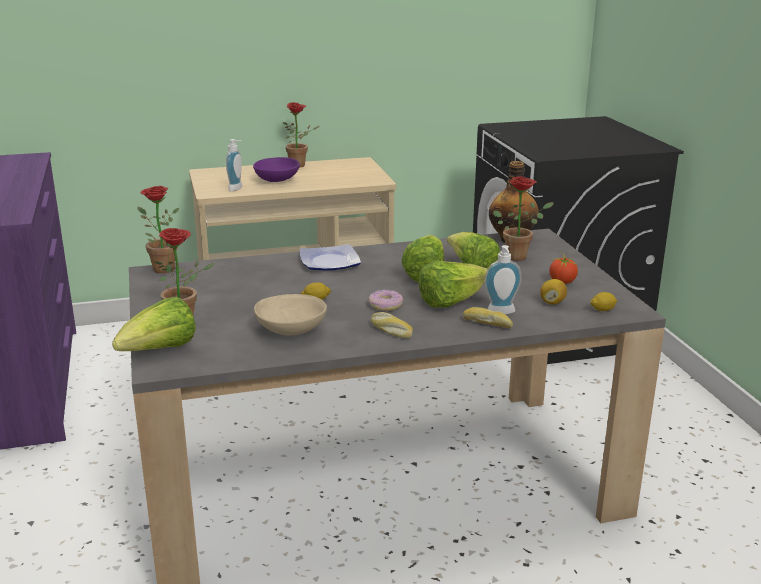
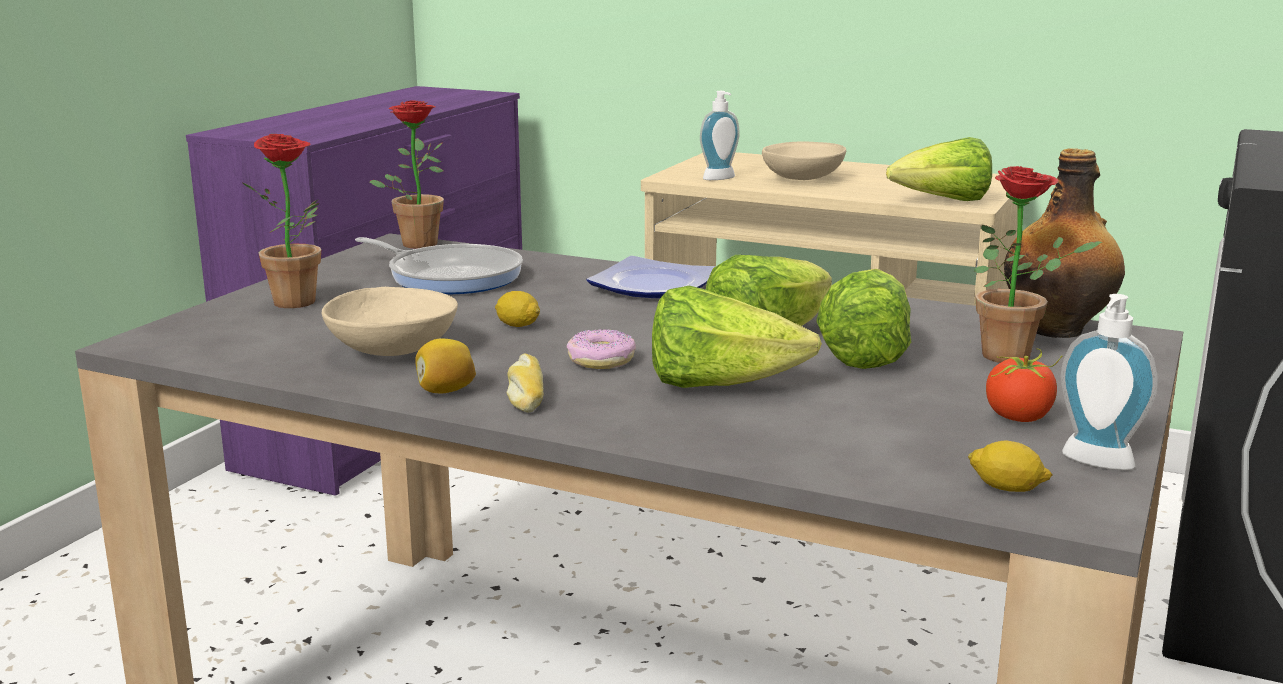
camera: 40 degrees right, 5 degrees down
(160, 351) = (190, 326): lettuce -> lettuce (943, 201)
(225, 284) = (450, 276): none -> frying pan
(277, 180) = (803, 179): purple bowl -> beige bowl
(300, 165) = (882, 168): potted plant -> none
(487, 323) = (711, 435): bread -> none
(501, 313) = (775, 428): soap dispenser -> soap dispenser (1095, 463)
(552, 302) = (918, 443): lemon -> lemon (445, 391)

